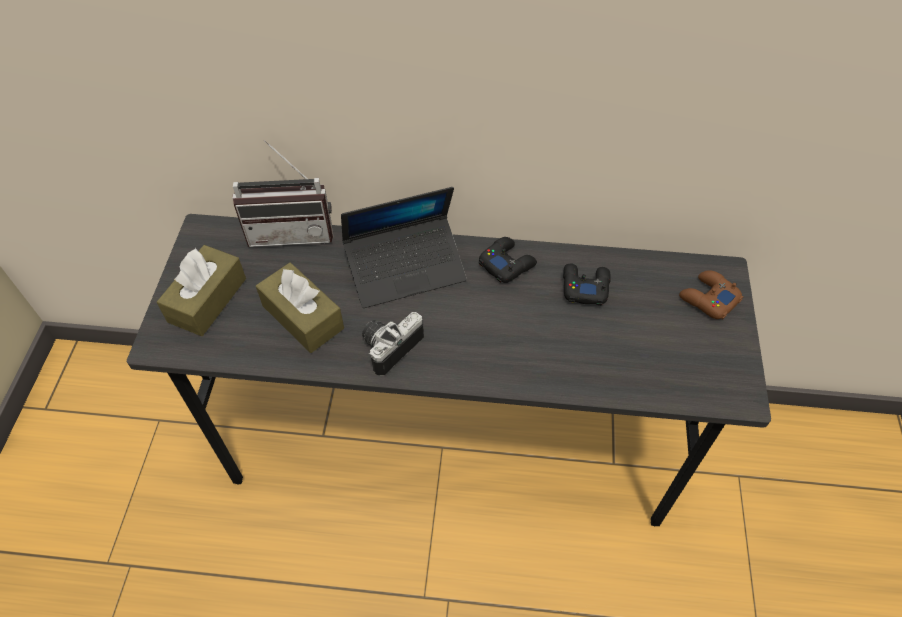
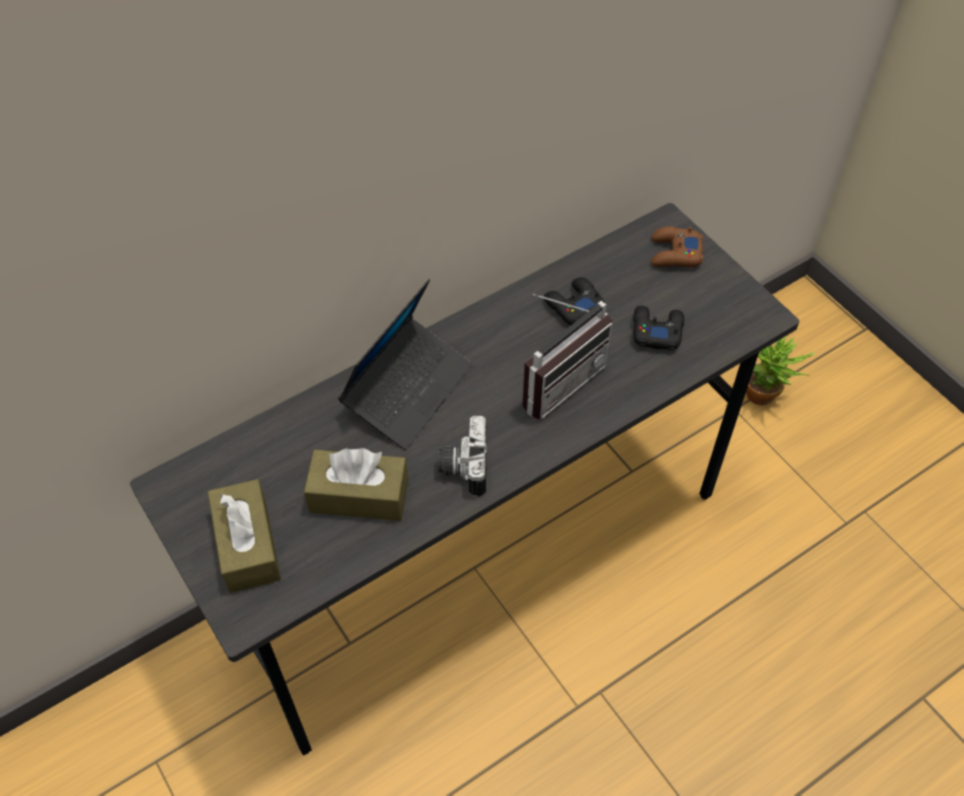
camera: 40 degrees left, 0 degrees up
(292, 231) = (261, 426): radio -> radio (556, 379)
(507, 263) = (491, 327): black game controller -> black game controller (656, 331)
(773, 485) = (765, 398): none -> potted plant

